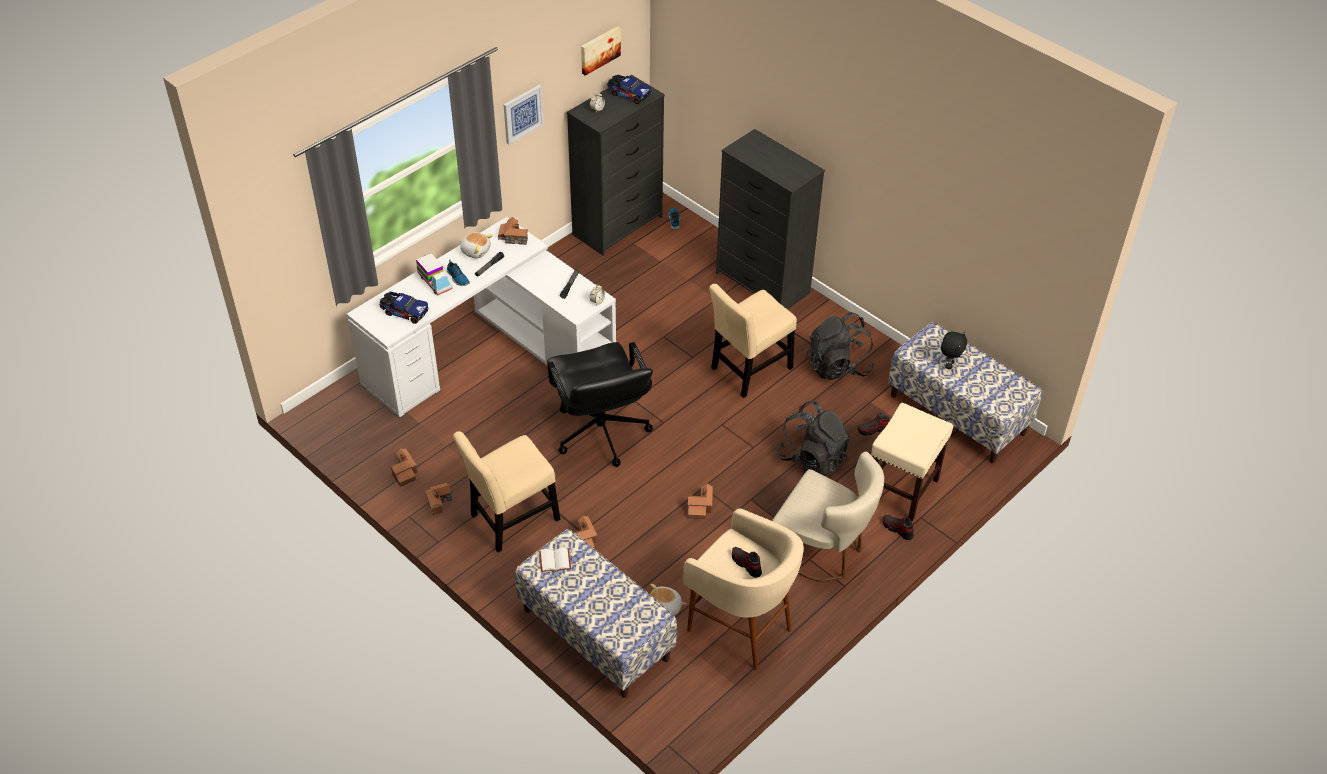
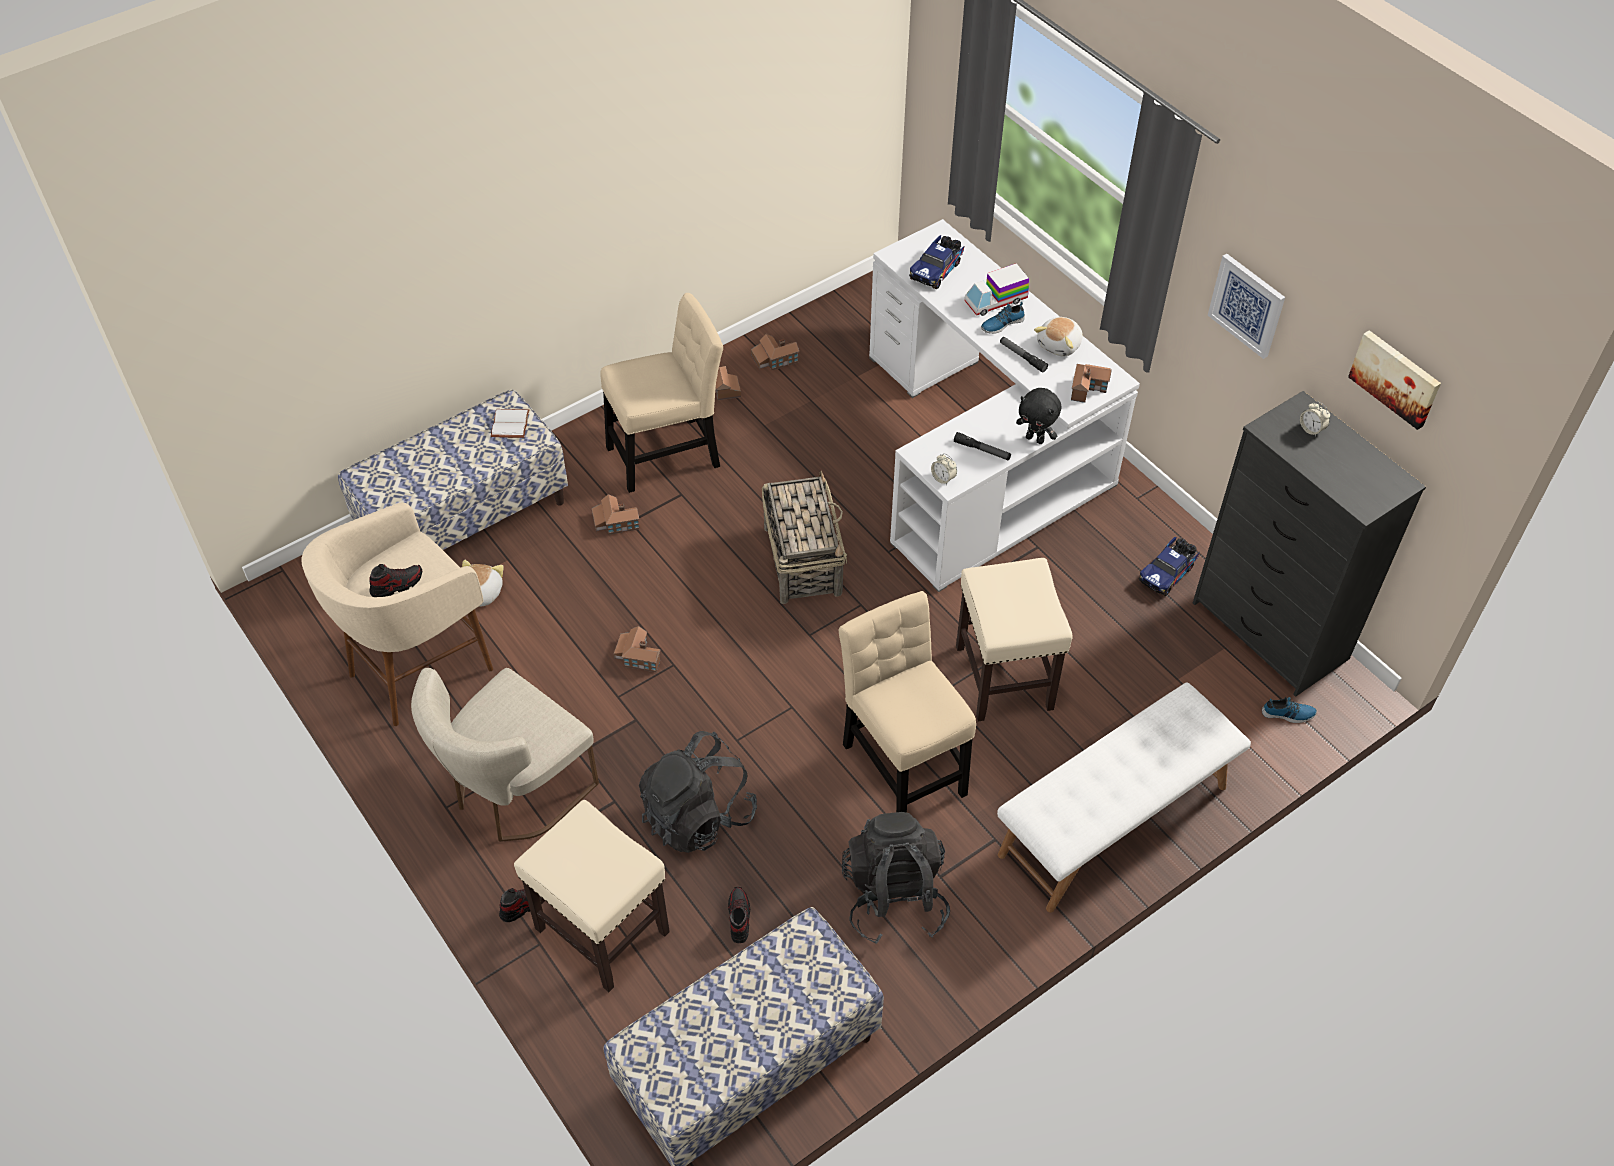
camera: 100 degrees right, 5 degrees up
(511, 520) = (669, 453): beige chair -> beige chair turned 90 degrees clockwise
(600, 433) = (802, 559): black office chair -> basket
(628, 94) = (1360, 475): toy truck -> toy truck (1168, 573)
(677, 331) = (1005, 678): none -> beige stool
(763, 283) = (1114, 821): black dresser -> white bench
(949, 364) = (764, 989): black plush toy -> black plush toy (1035, 439)

